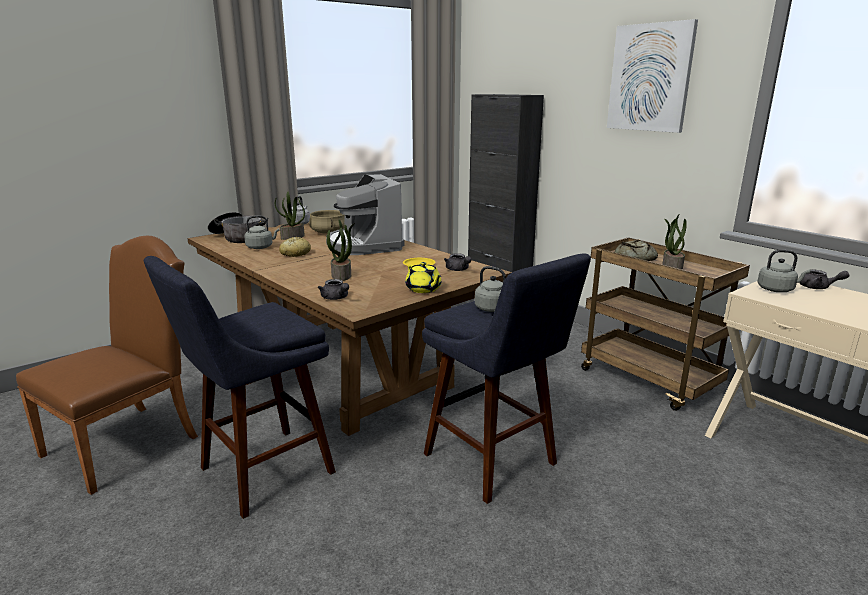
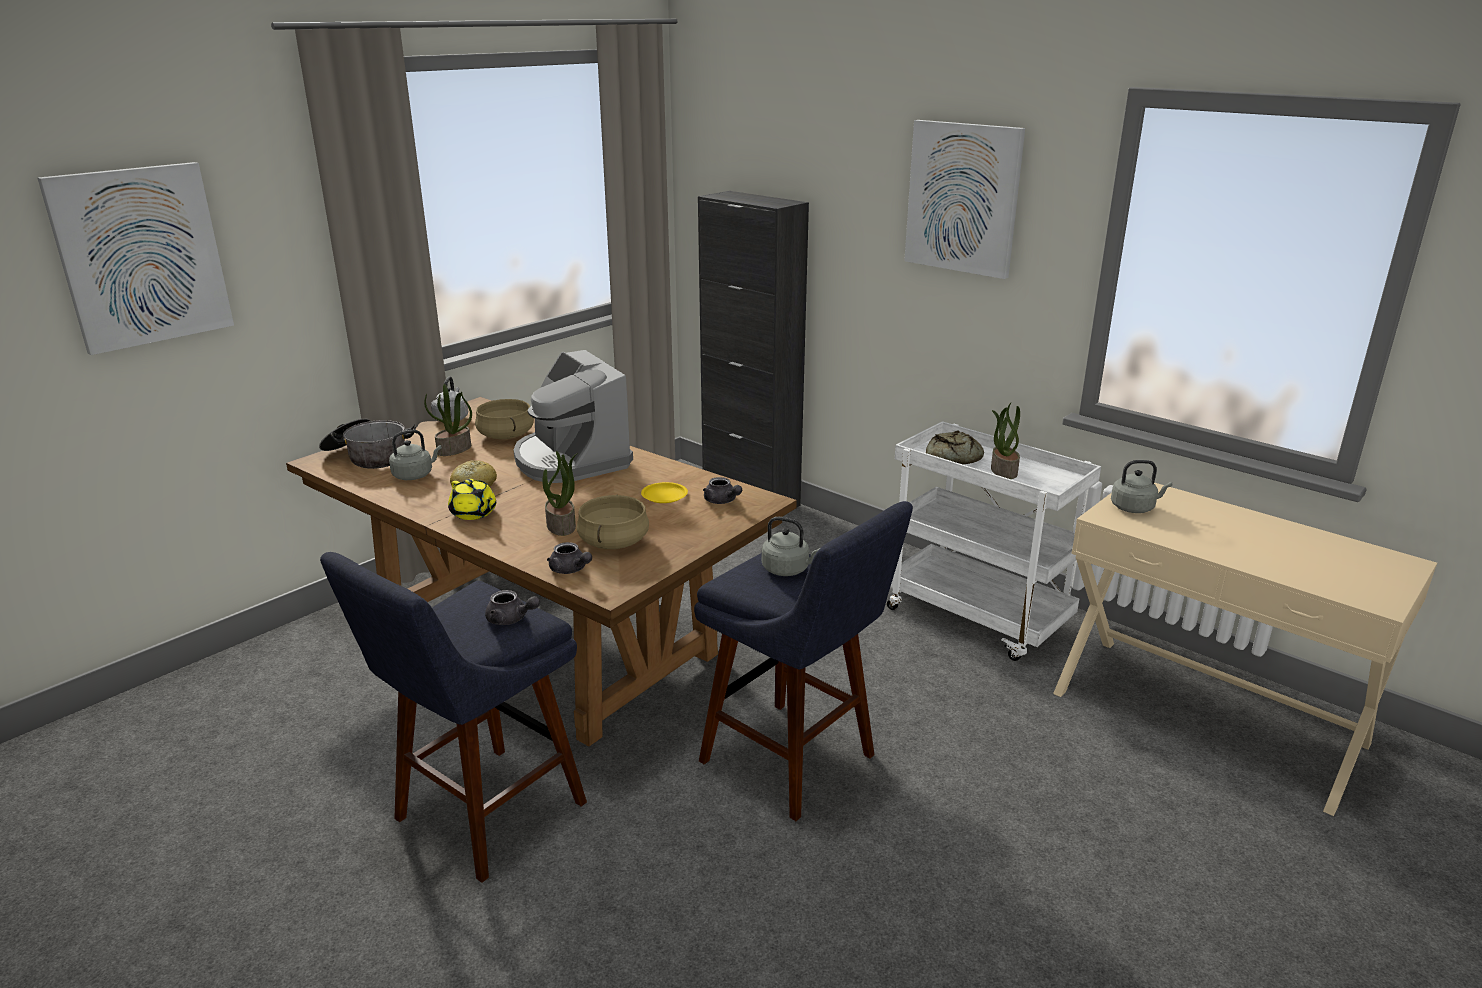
camera: 10 degrees left, 5 degrees up
(100, 91) = (141, 256): none -> picture
(130, 441) = (272, 791): brown chair -> none
(373, 286) = (613, 542): none -> beige cooking pot
(423, 289) = (685, 543): yellow teapot -> yellow teapot (474, 513)
(649, 380) = (978, 618): brown cart -> white cart
(818, 287) = (1182, 500): grey teapot -> grey teapot (511, 619)

